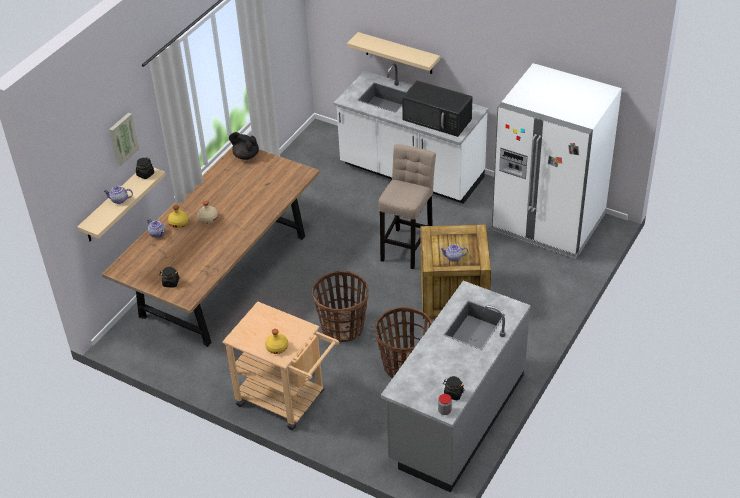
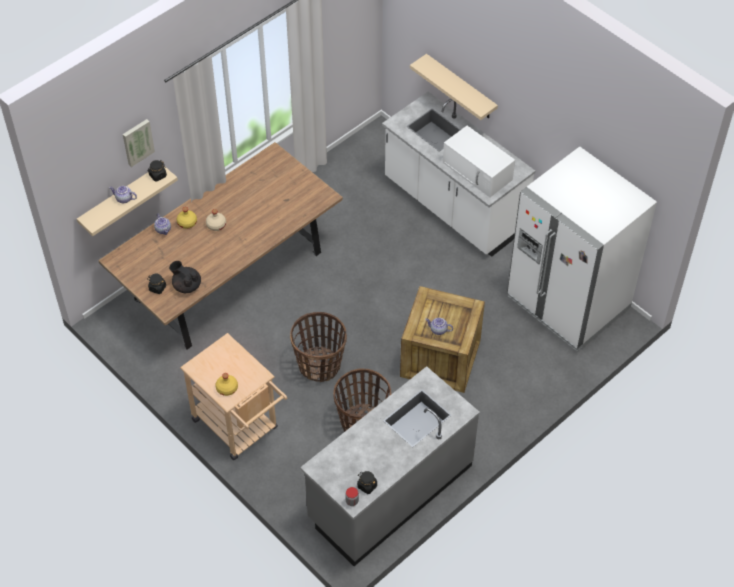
camera: 15 degrees right, 10 degrees up
(245, 155) = (277, 161): black teapot -> black teapot (186, 285)
(407, 246) = (416, 291): beige stool -> none
(438, 119) = (478, 171): black microwave -> white microwave

